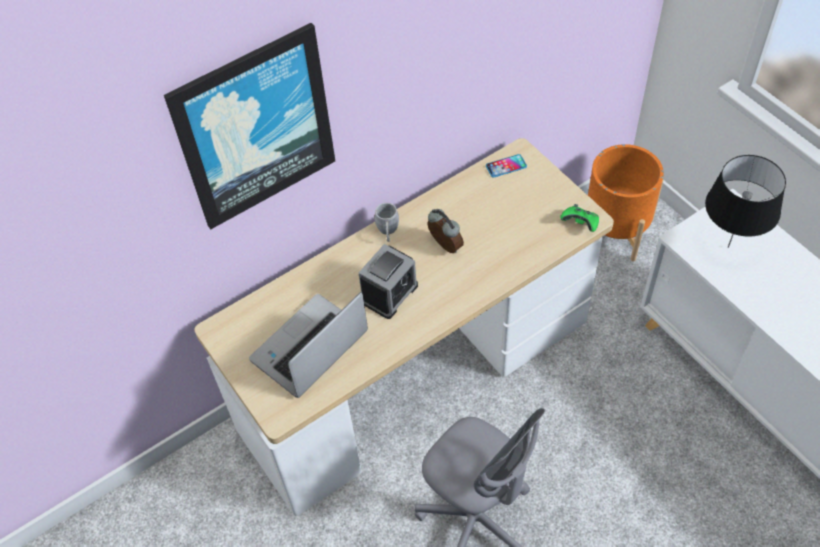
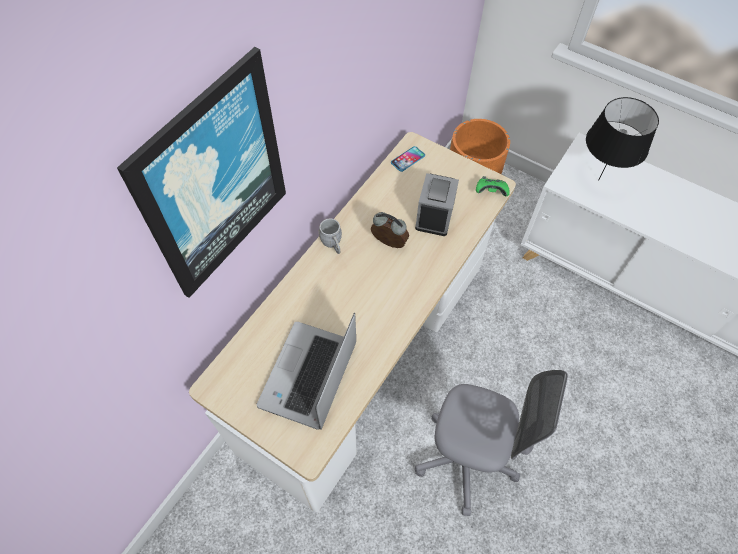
camera: 25 degrees left, 5 degrees up
(389, 293) = (359, 301): alarm clock -> alarm clock (434, 215)

